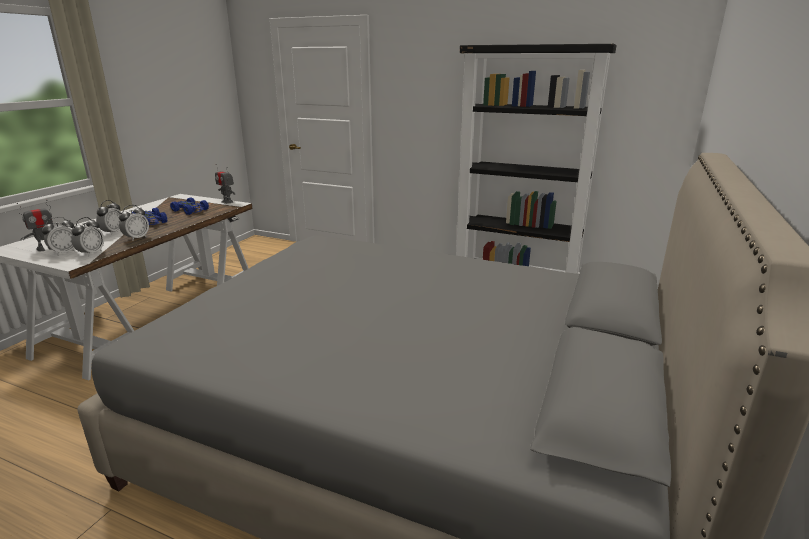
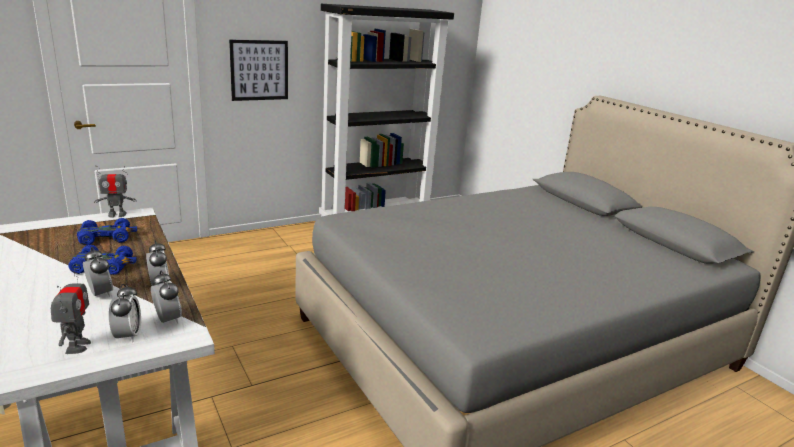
camera: 55 degrees left, 0 degrees up
(418, 113) = (259, 70): none -> picture

